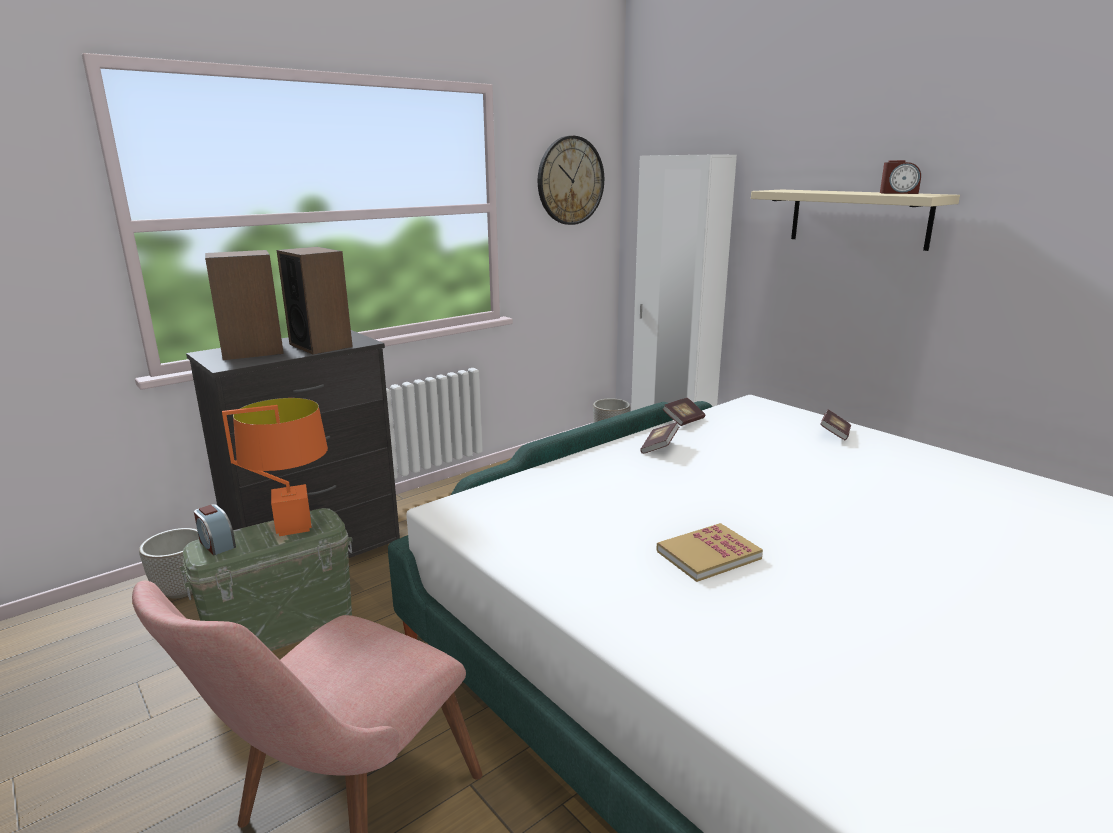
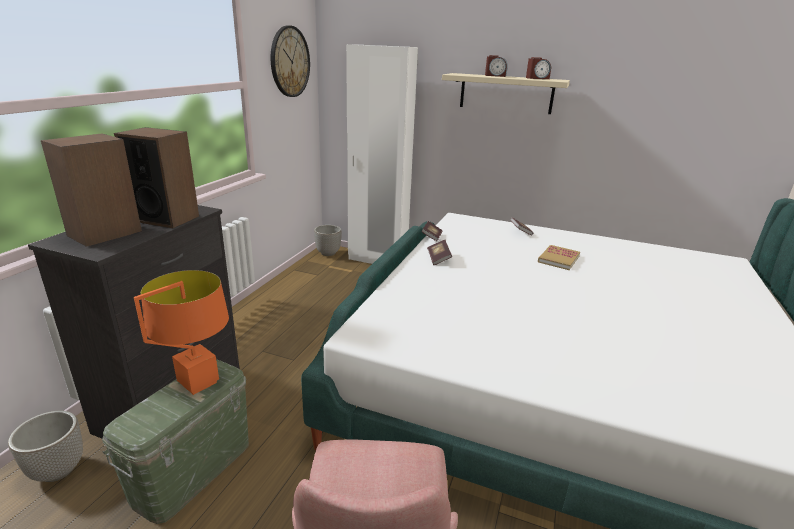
camera: 30 degrees left, 5 degrees up
(216, 544) = (138, 419): alarm clock -> alarm clock (495, 76)
(708, 555) = (544, 326): book -> book (558, 259)

